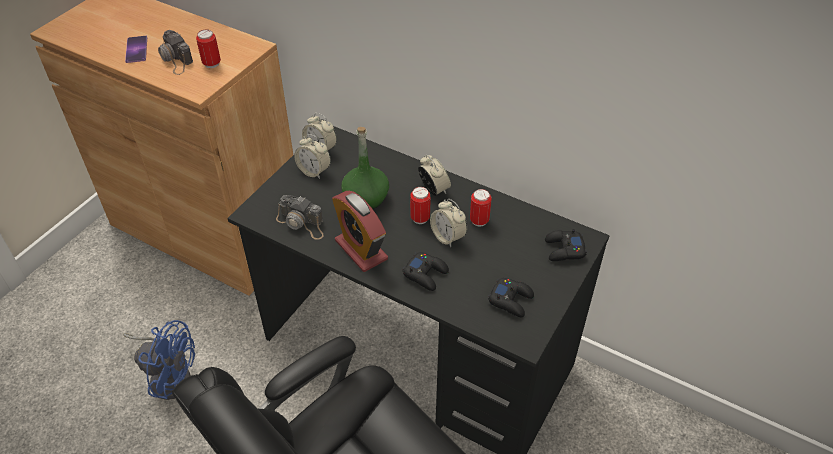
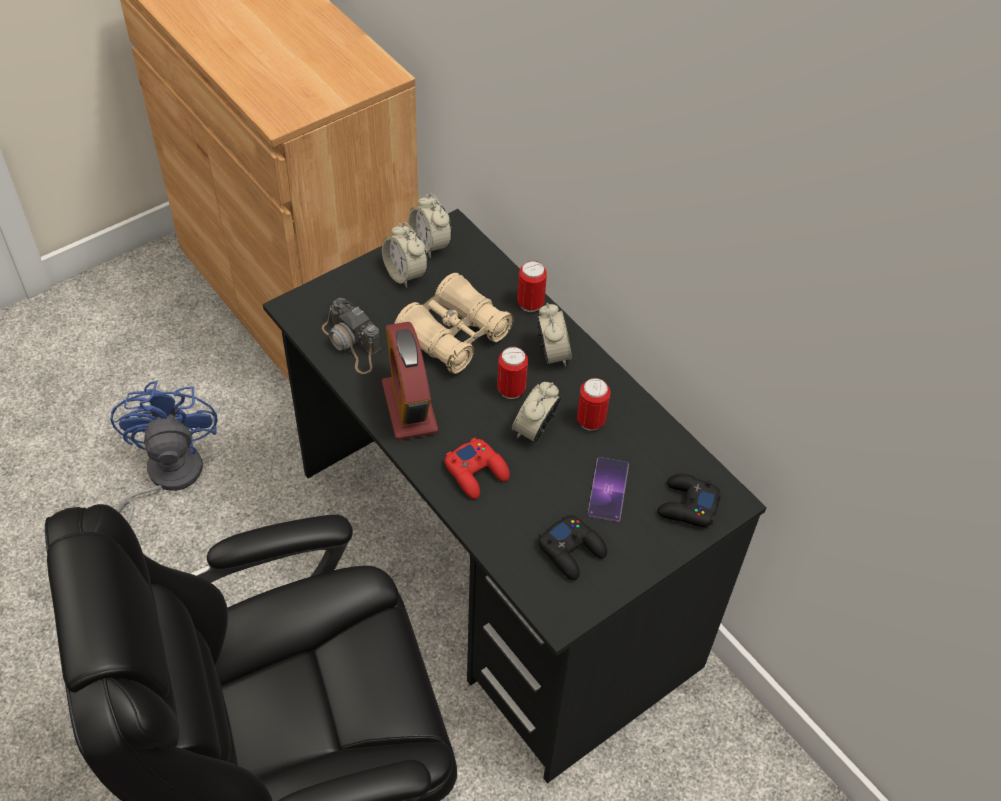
camera: 20 degrees right, 5 degrees up
(136, 49) = (231, 35): phone -> phone (608, 489)
(169, 375) = (165, 478): blue fan -> blue fan turned 135 degrees counterclockwise
(175, 59) = (272, 63): camera -> none
(211, 64) = (315, 84): can -> can (530, 304)
(366, 198) = (454, 335): green bottle -> beige binoculars
(426, 274) = (477, 472): black game controller -> red game controller
(448, 237) = (534, 430): alarm clock -> alarm clock turned 45 degrees clockwise

